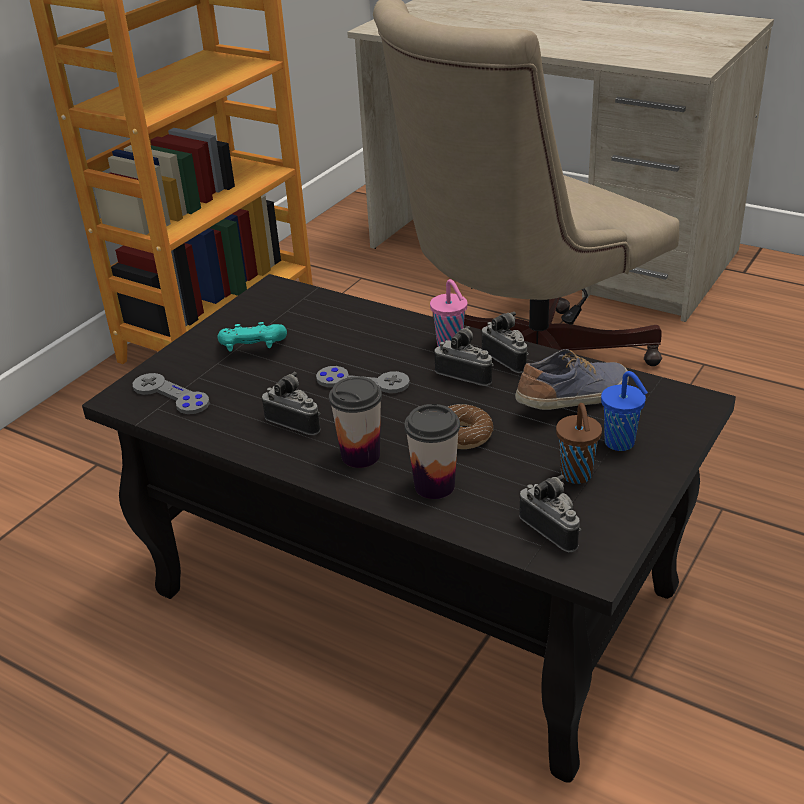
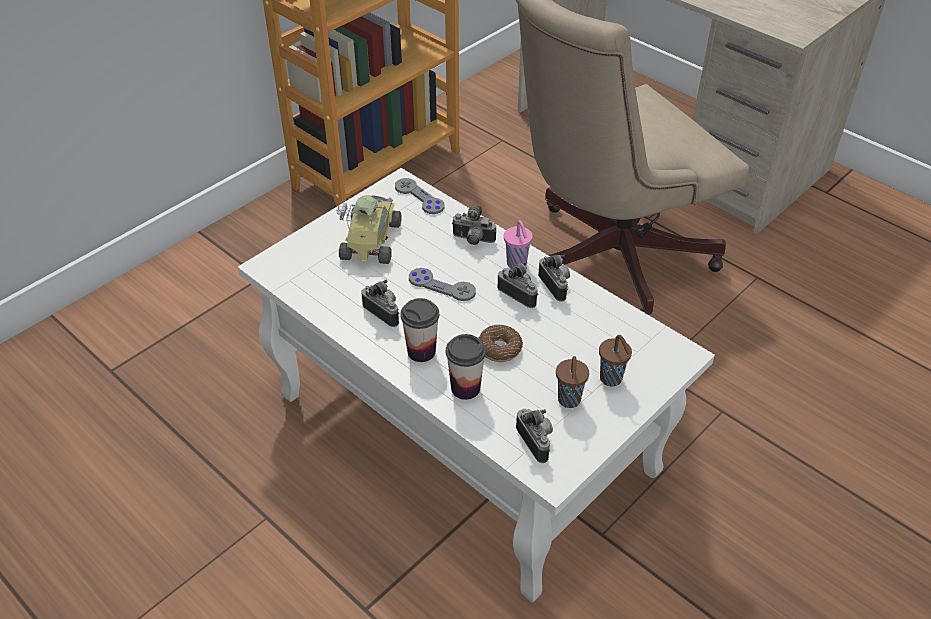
camera: 10 degrees right, 10 degrees up
(171, 395) = (301, 271): grey game controller -> grey game controller (419, 197)
(252, 349) = (370, 239): turquoise game controller -> toy car
(385, 330) = (473, 240): none -> camera
(409, 591) = (462, 432): black coffee table -> white coffee table
(574, 400) = (592, 334): shoe -> none
(621, 443) = (612, 379): blue cup -> brown cup

